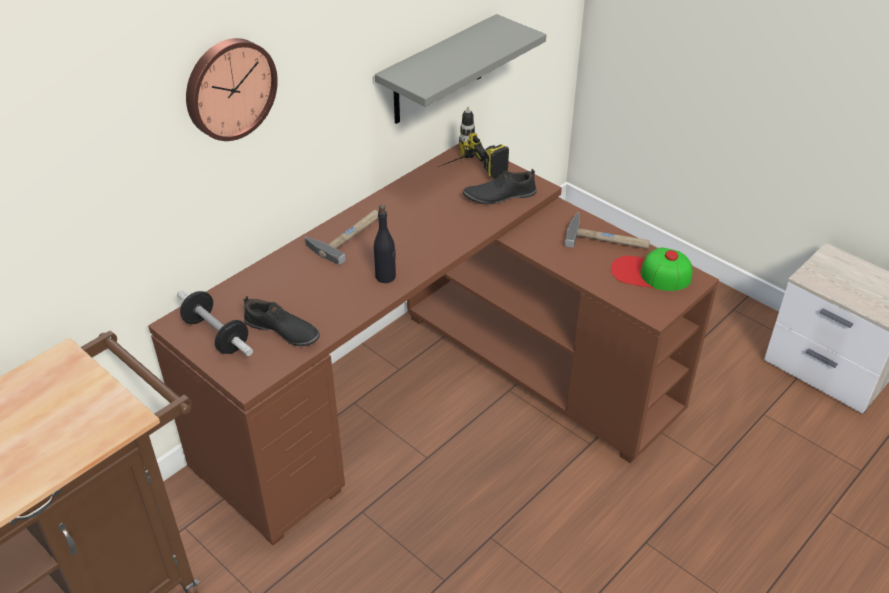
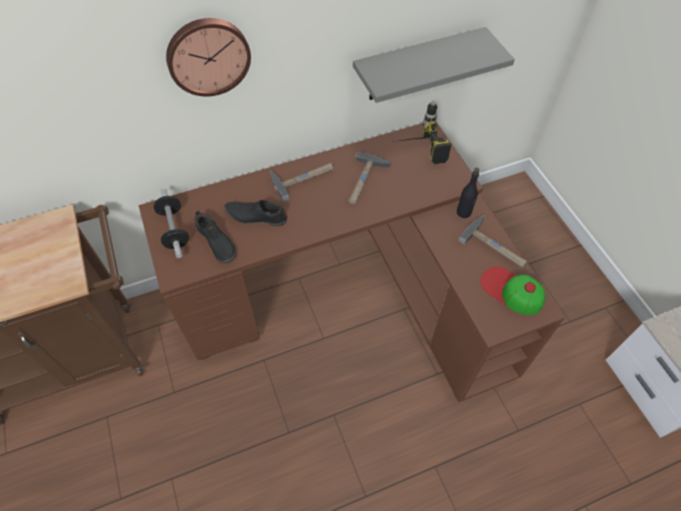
camera: 25 degrees right, 15 degrees up
(386, 277) = (309, 223): black bottle -> black bottle (464, 212)
(425, 218) = (364, 181): none -> hammer
(499, 195) = (430, 179): black shoe -> black shoe (256, 216)

